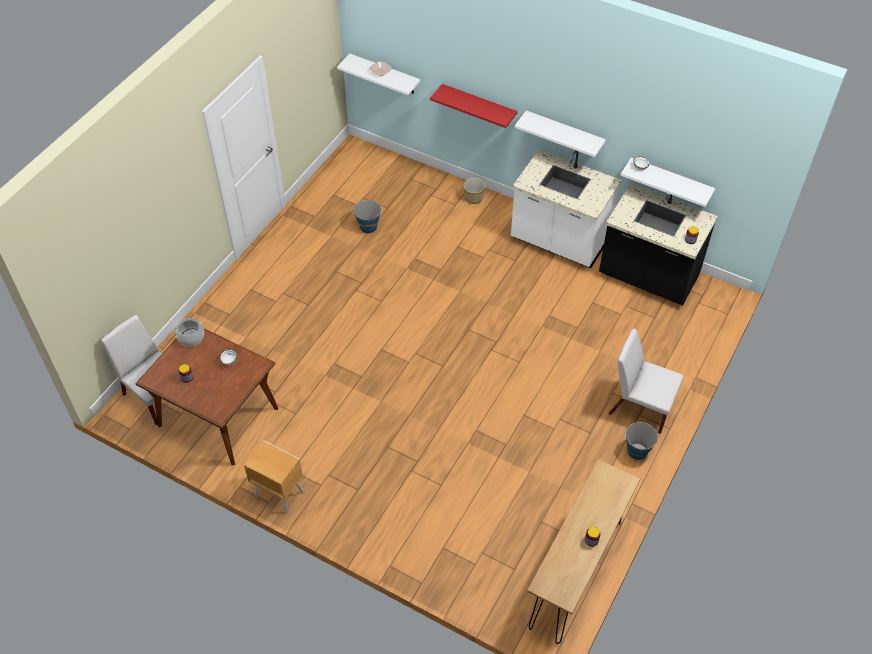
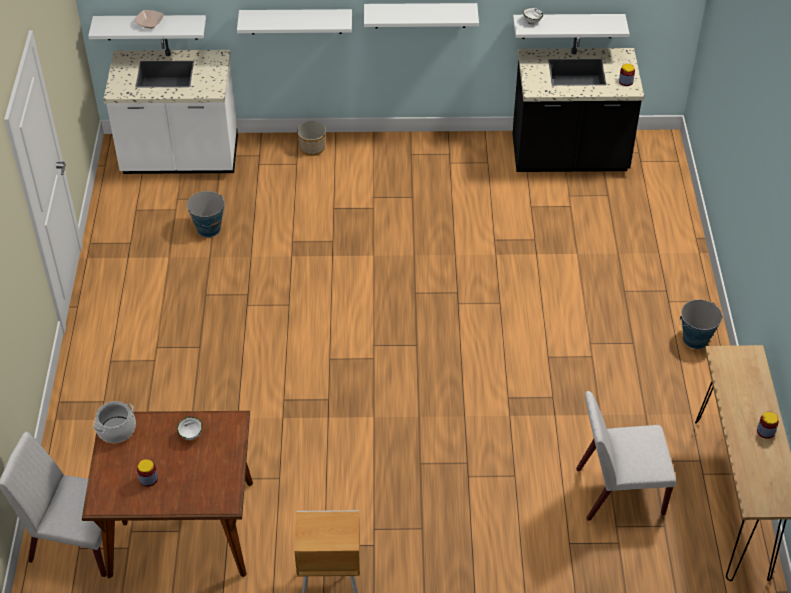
camera: 30 degrees left, 5 degrees down
(479, 105) = (296, 21): red shelf -> white shelf
(559, 241) = (445, 157): white counter -> white counter (180, 158)
(640, 407) = (663, 292): white chair -> white chair (618, 492)

